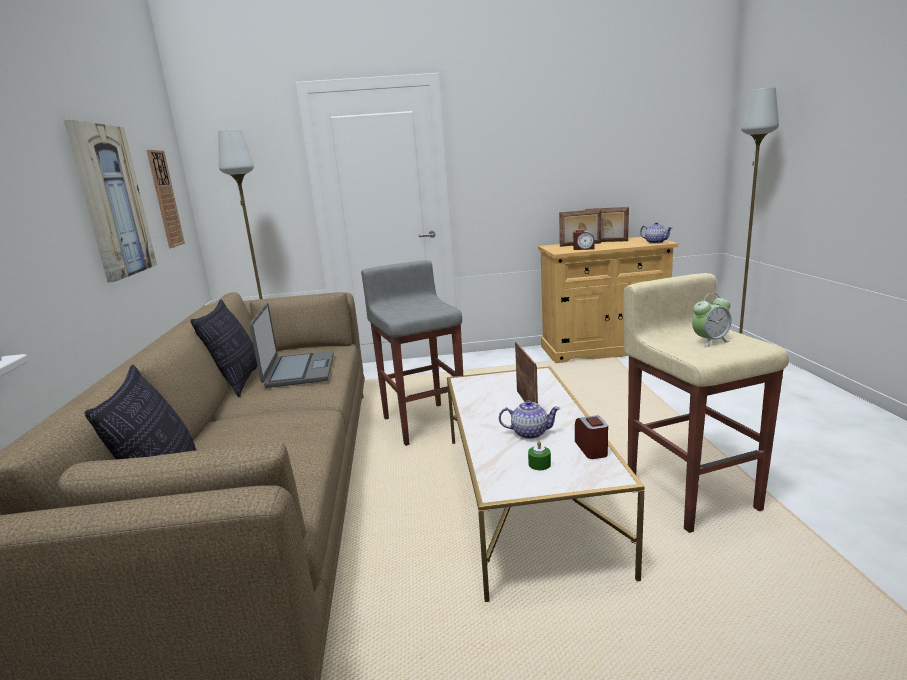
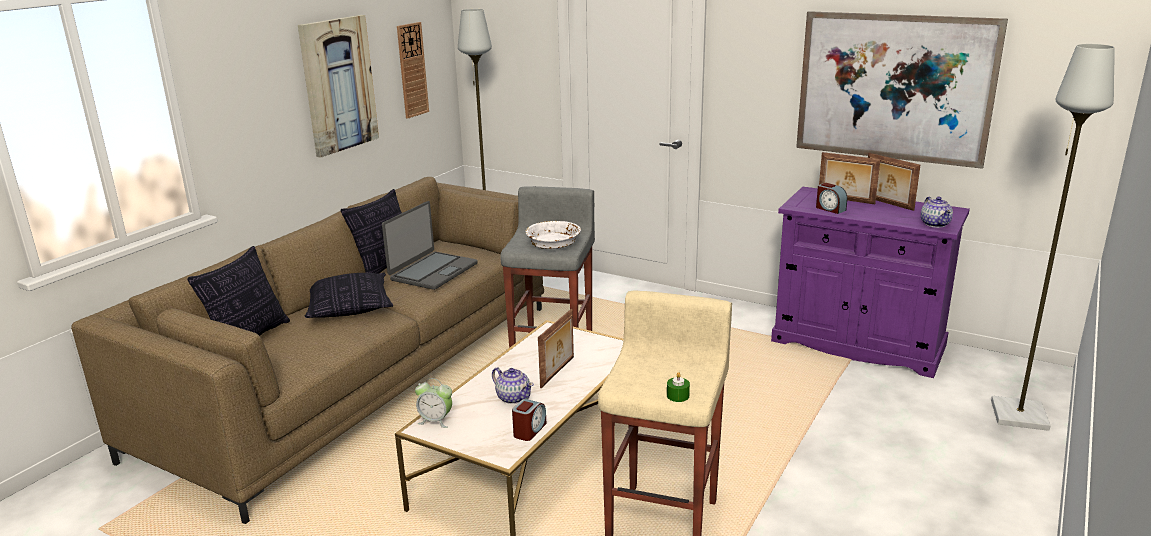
camera: 35 degrees right, 5 degrees up
(254, 421) = (349, 308): none -> pillow
(424, 308) = (553, 244): none -> white bowl
(539, 464) = (476, 424): green candle -> green candle (678, 396)
(591, 160) = (894, 88): none -> picture
(603, 349) = (857, 344): beige cabinet -> purple cabinet
(710, 341) = (668, 374): alarm clock -> alarm clock (436, 421)

